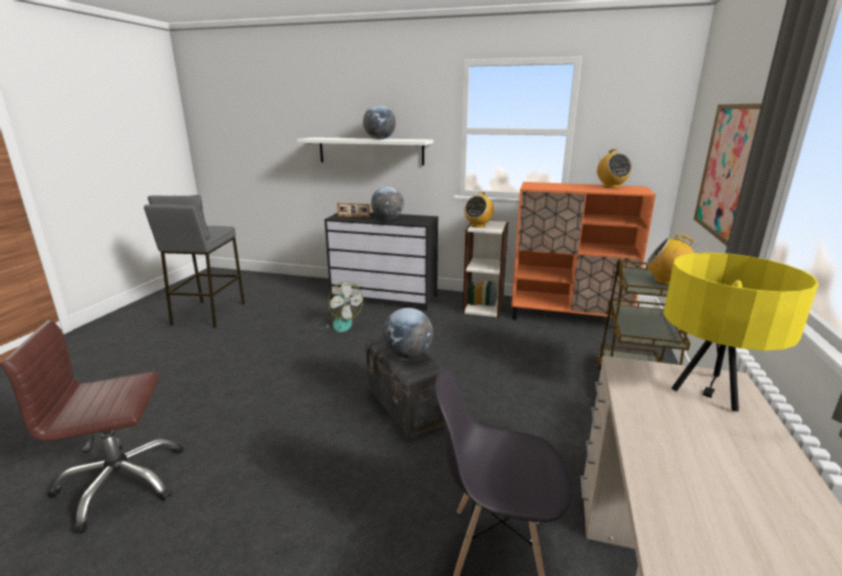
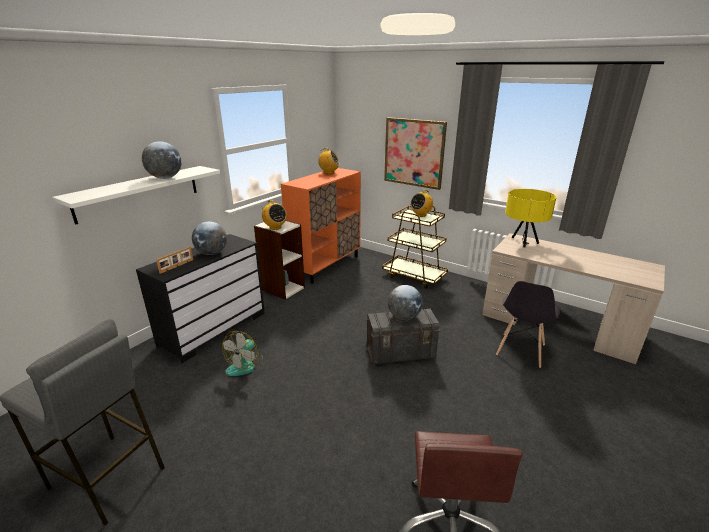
camera: 70 degrees left, 5 degrees up
(338, 323) = (245, 365): fan -> fan turned 135 degrees clockwise

